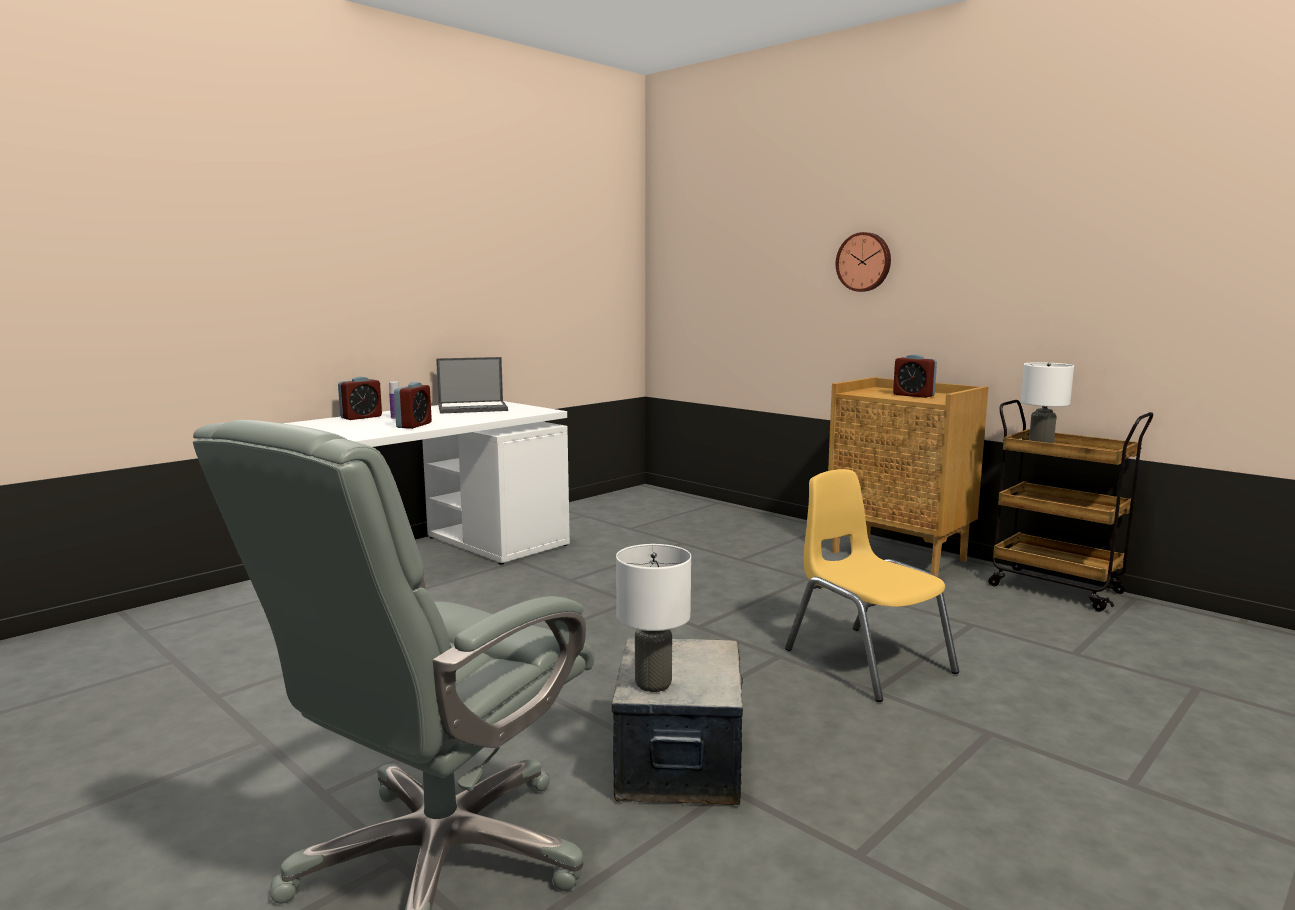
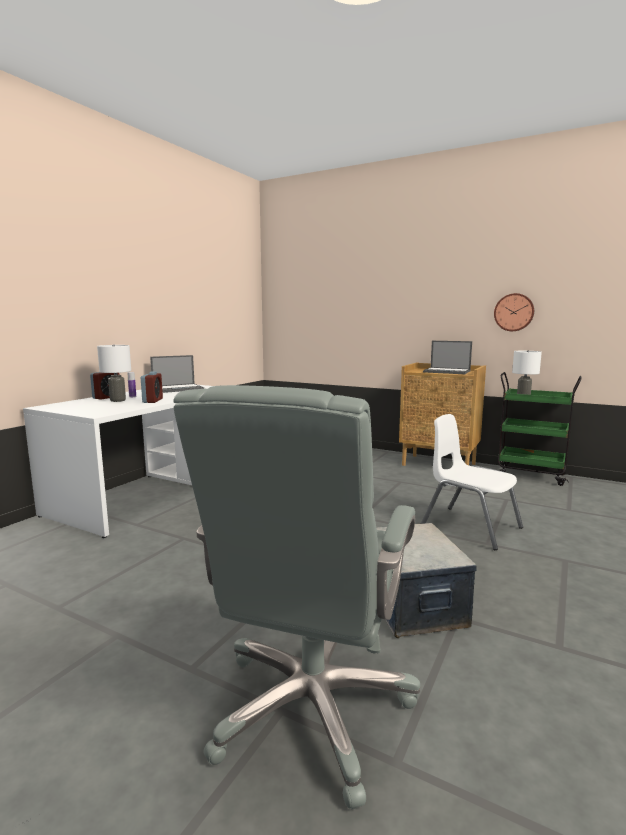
camera: 15 degrees left, 0 degrees up
(654, 686) = (412, 558): white table lamp -> white table lamp (118, 401)
(864, 262) = (408, 295): wall clock -> wall clock (514, 312)
(867, 661) = (470, 526): yellow chair -> white chair
(913, 395) = (447, 371): alarm clock -> laptop
(1056, 589) = (531, 475): brown cart -> green cart

